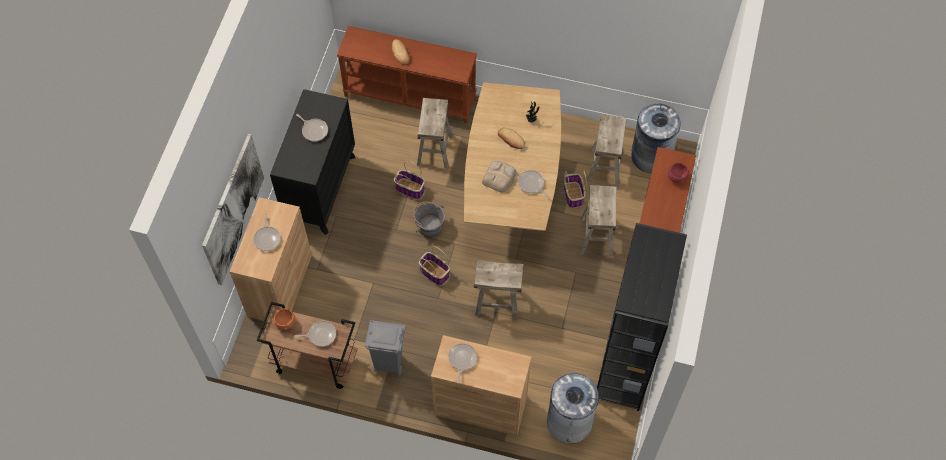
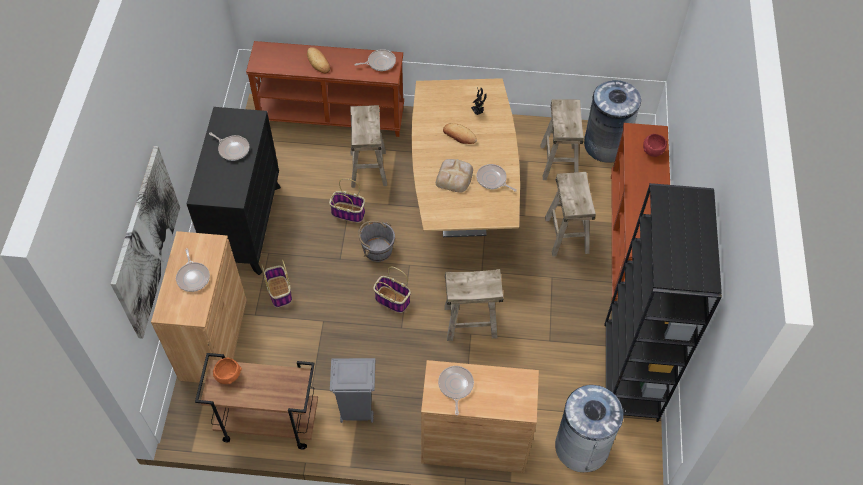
camera: 10 degrees left, 5 degrees down
(320, 335) = (274, 384): frying pan -> frying pan (380, 62)
(573, 195) = (531, 196): basket -> basket (279, 292)

